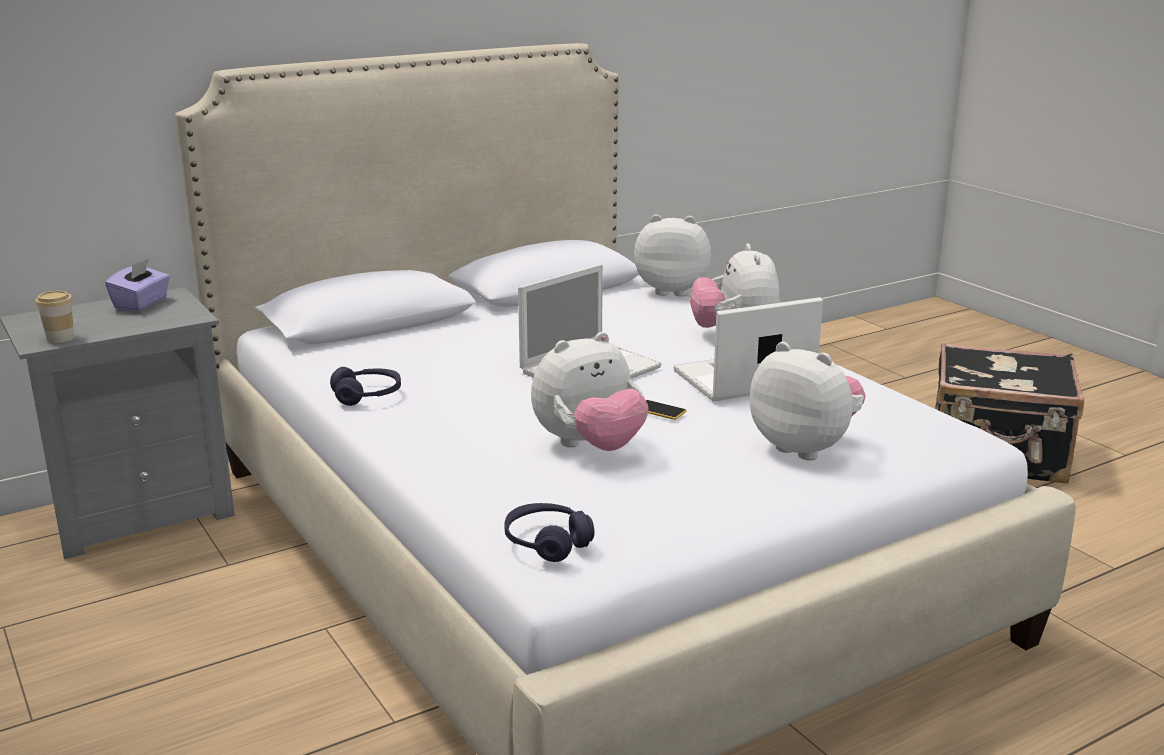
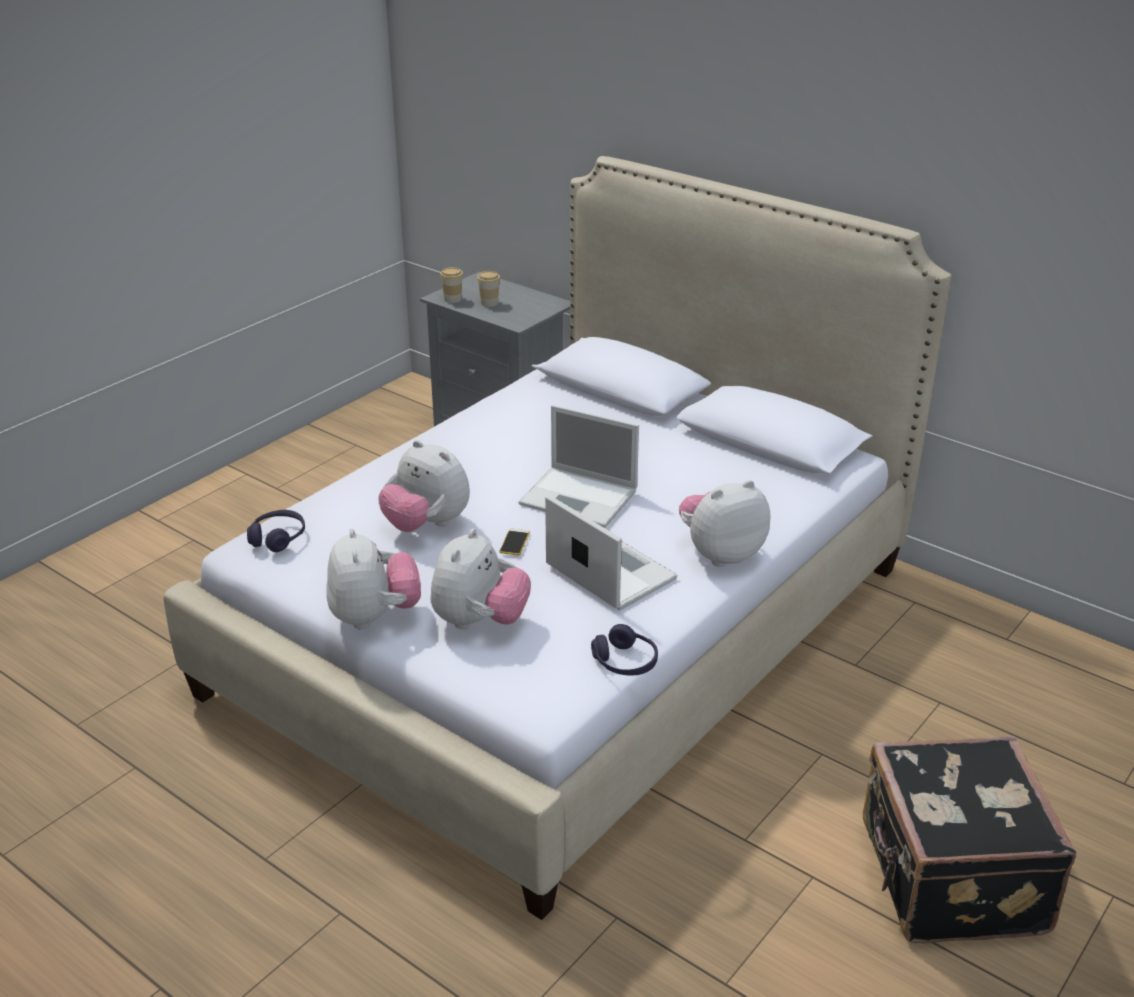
camera: 70 degrees right, 10 degrees up
(109, 322) = (489, 303): none -> cup
(142, 304) = (530, 301): purple tissue box -> none
(367, 395) = (475, 424): purple headphones -> purple headphones (625, 662)
(672, 290) = (821, 502): plush toy -> plush toy (374, 617)

